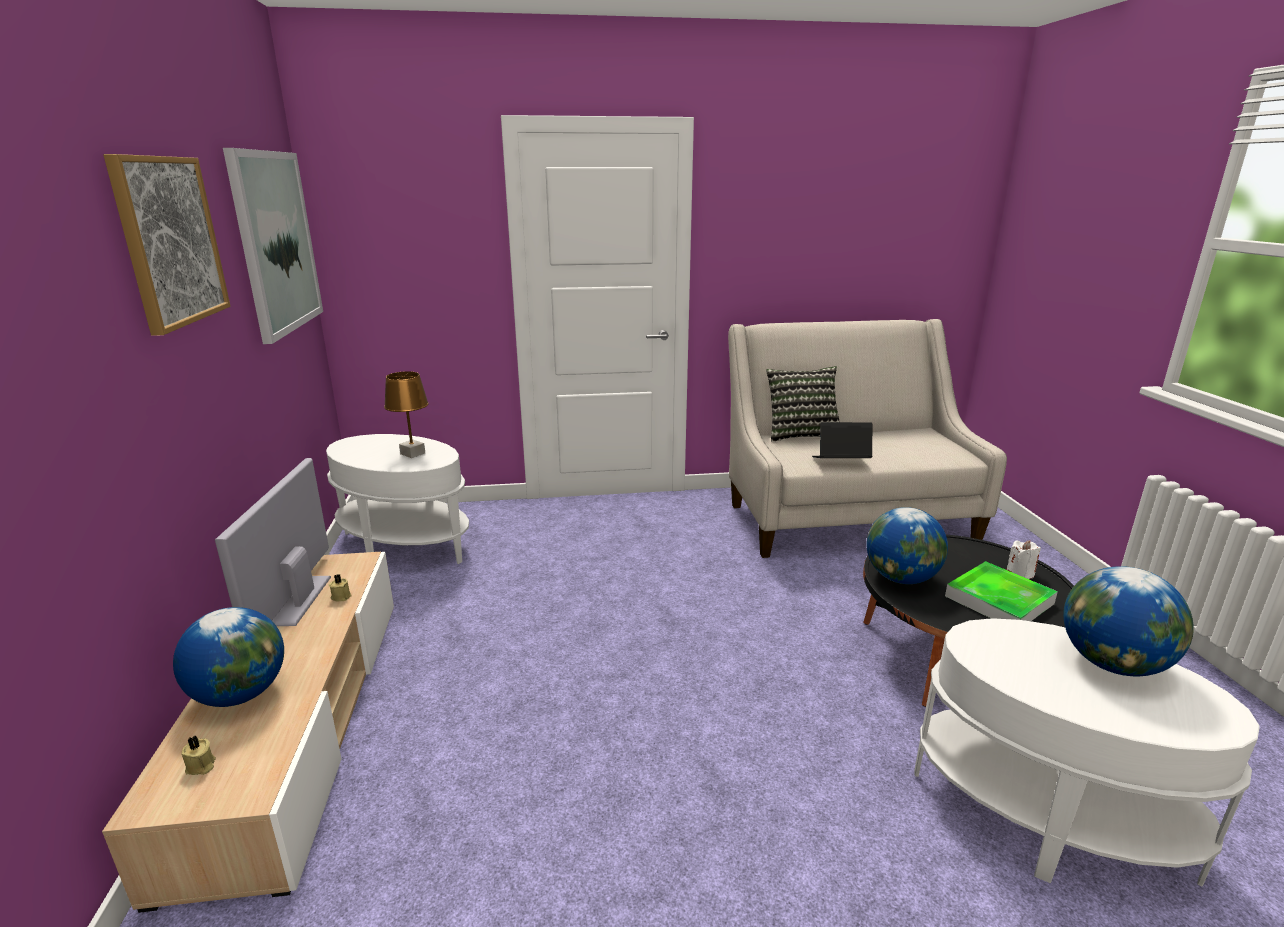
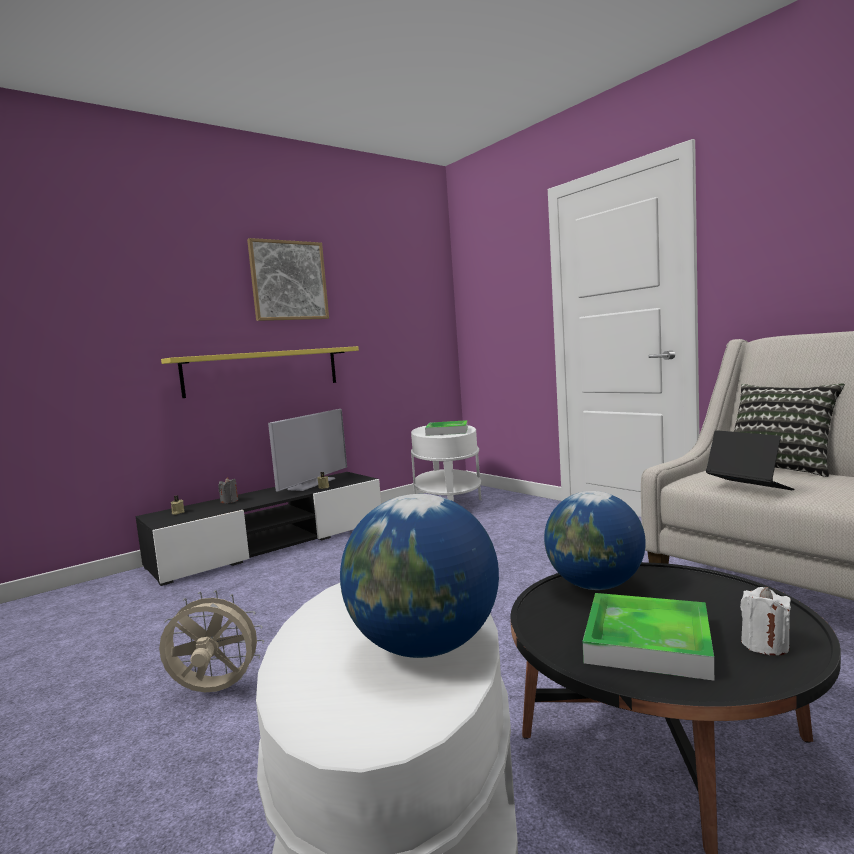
camera: 60 degrees right, 15 degrees down
(178, 434) = (263, 371): none -> yellow shelf
(240, 694) = (229, 501): globe -> grey candle
(276, 242) = (406, 294): picture -> none
(298, 600) = (312, 484): television -> television turned 150 degrees clockwise
(298, 723) = (271, 544): beige tv stand -> black tv stand
(412, 453) = (447, 431): brown table lamp -> tray
(731, 879) = (214, 692): none -> beige fan

